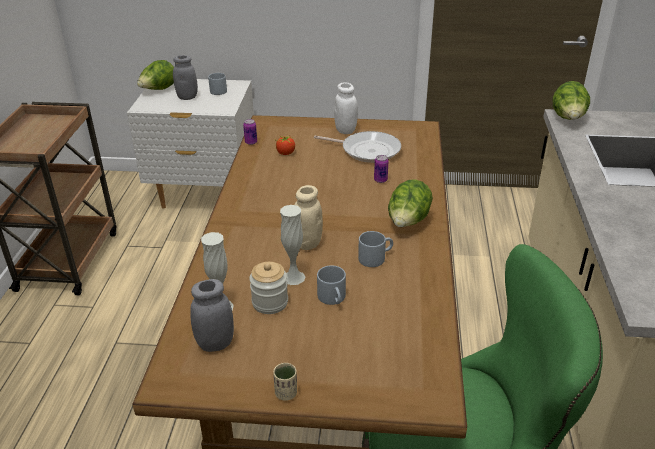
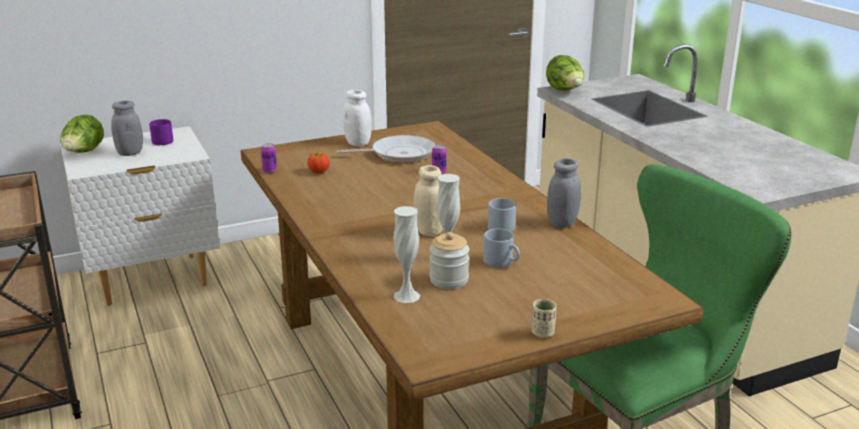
camera: 30 degrees left, 10 degrees down
(215, 343) = (435, 321): grey jar -> grey jar (562, 223)
(219, 90) = (162, 140): grey mug -> purple mug
(408, 223) = (501, 196): lettuce -> none

